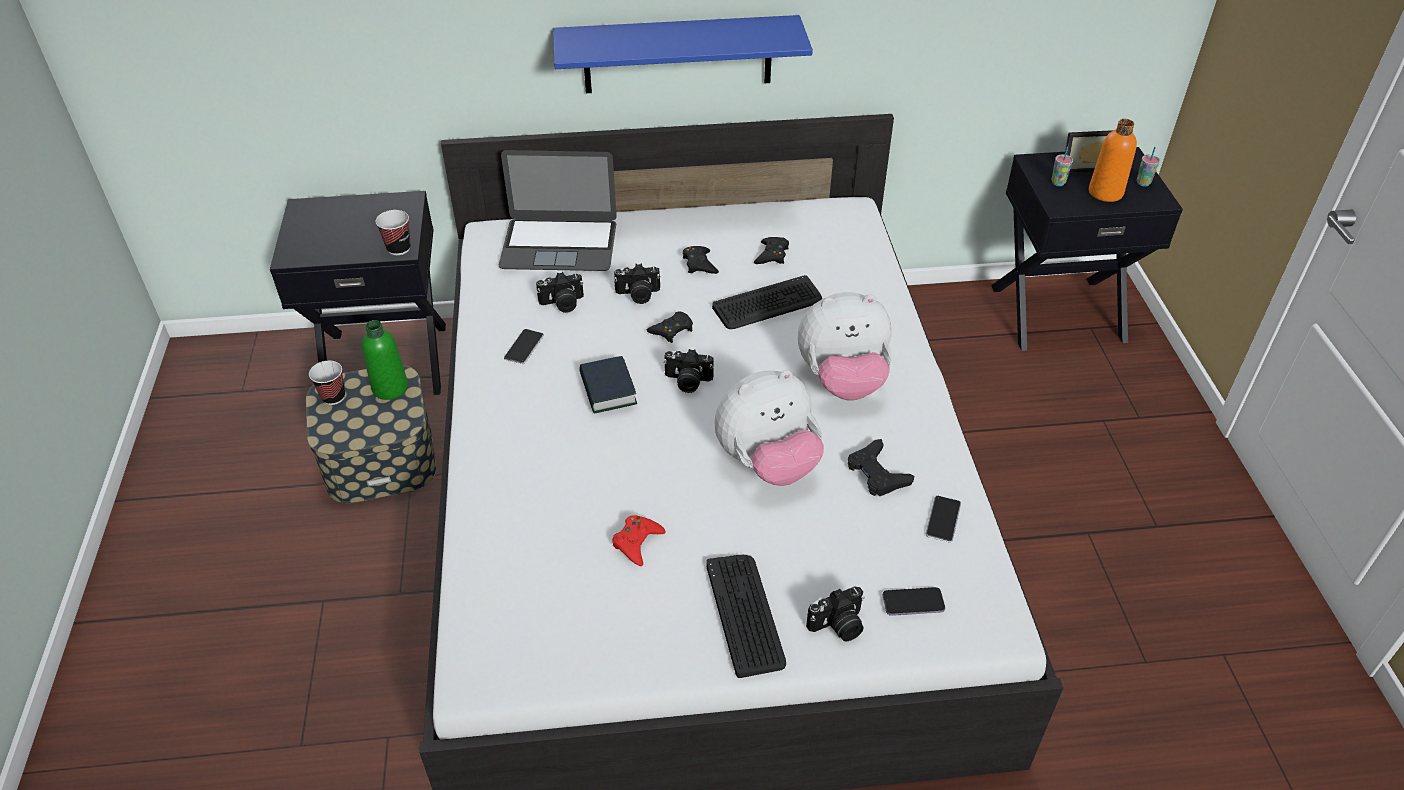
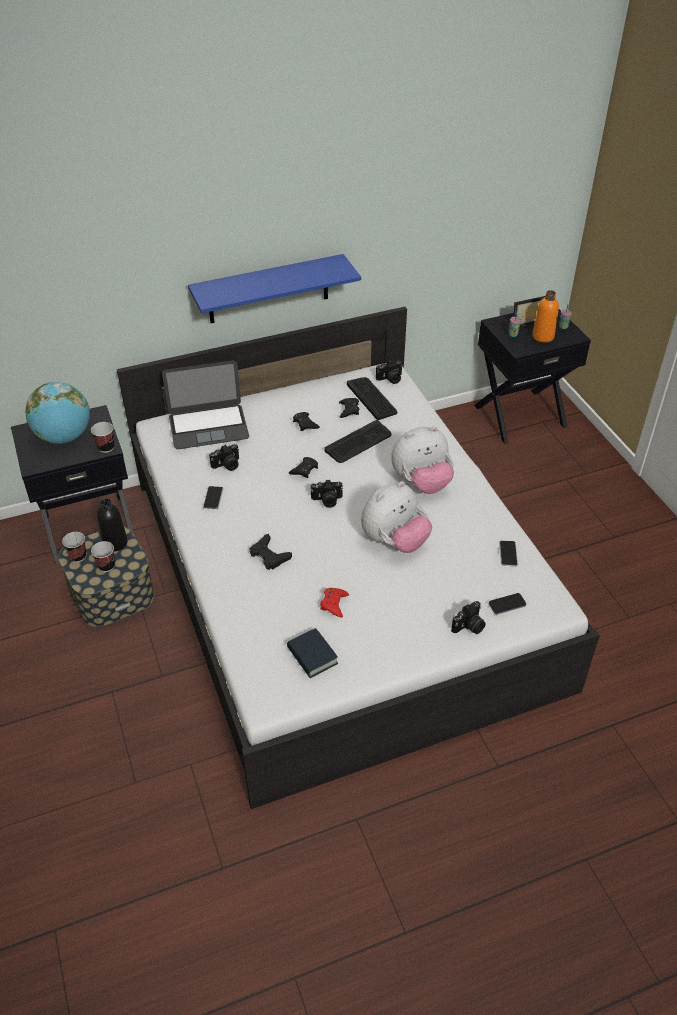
camera: 15 degrees left, 0 degrees up
(350, 225) = (64, 437): none -> globe
(365, 418) = (106, 566): none -> cup
(390, 388) = (115, 543): green bottle -> black bottle
(608, 390) = (279, 515): book -> book (312, 656)
(638, 295) = (274, 451): camera -> camera (390, 379)
(745, 614) = (413, 631): keyboard -> keyboard (372, 398)
(877, 473) = (461, 534): black game controller -> black game controller (269, 555)

